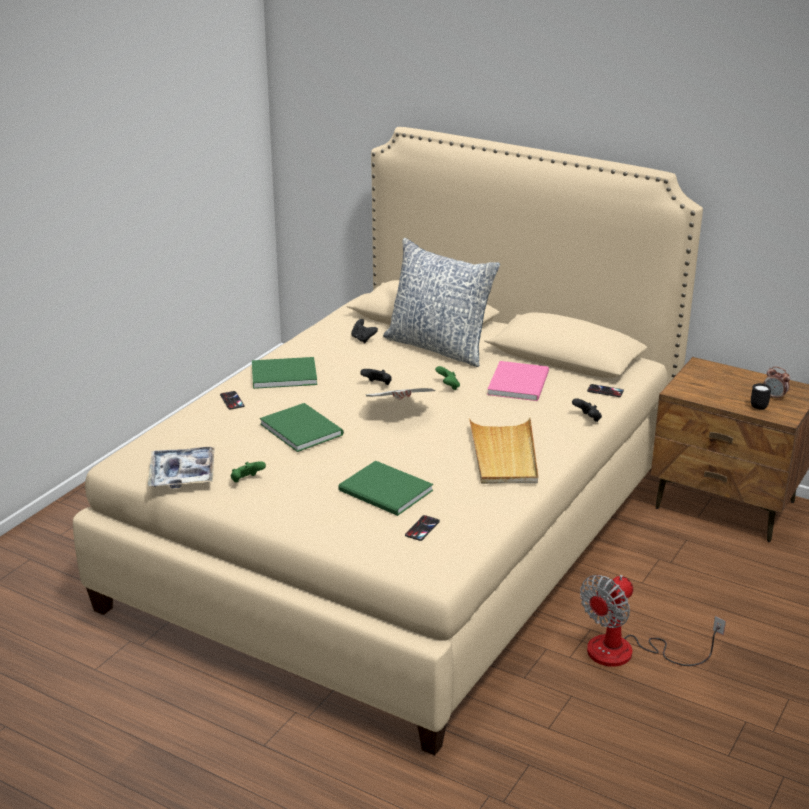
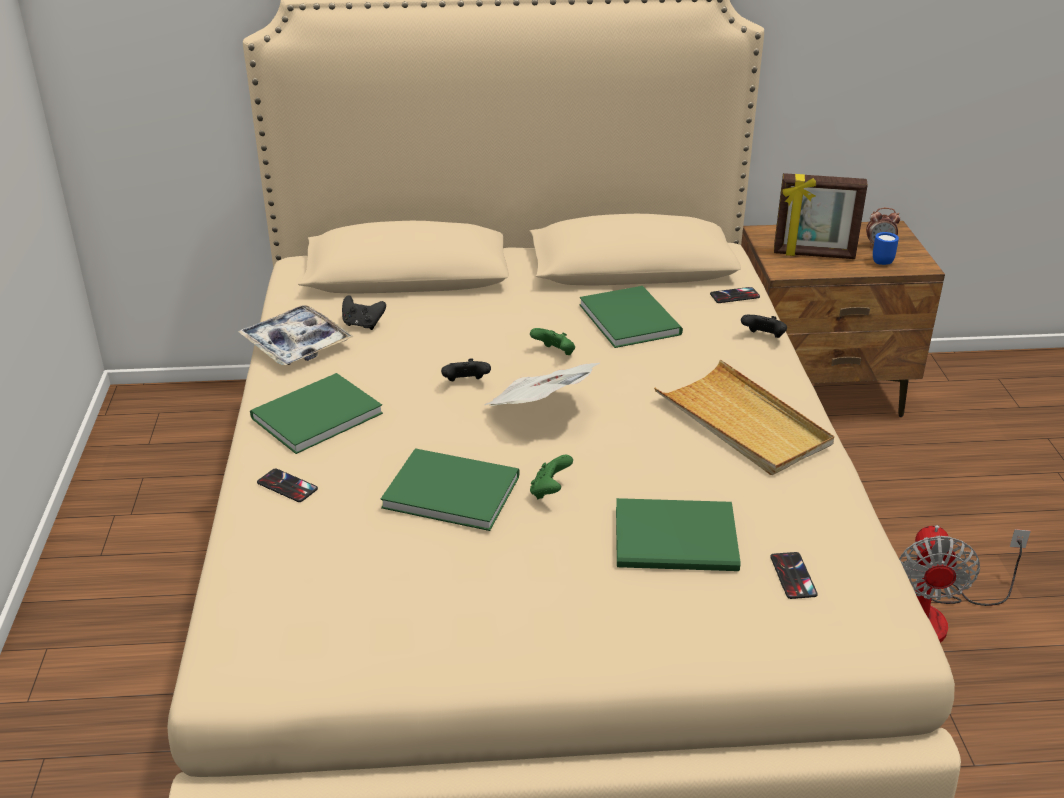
camera: 35 degrees left, 5 degrees up
(182, 474) = (360, 648): tray -> tray (296, 345)
(246, 481) = (471, 613): green game controller -> green game controller (550, 491)
(439, 347) = (474, 303): pillow -> none
(520, 382) = (630, 317): pink book -> green book
(715, 388) = (814, 255): none -> picture frame
(759, 406) = (881, 261): black mug -> blue mug

